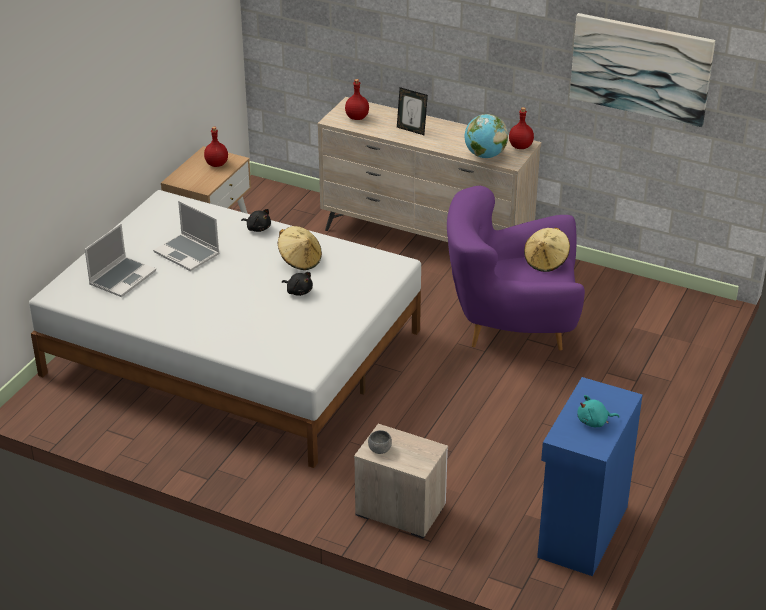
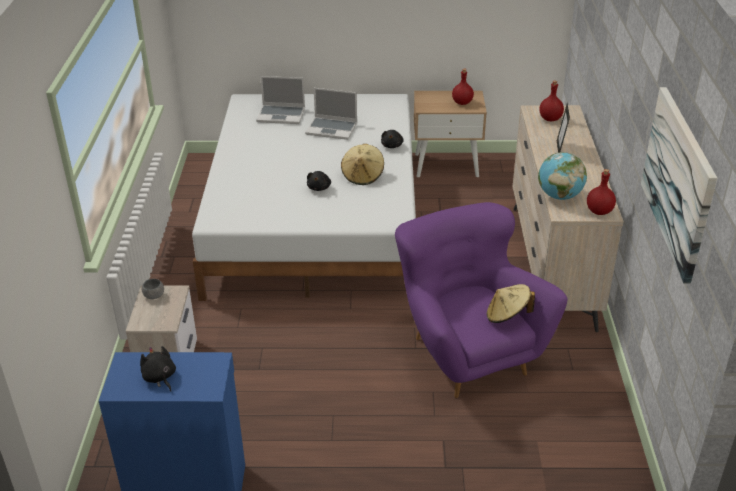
camera: 65 degrees right, 0 degrees up
(188, 253) = (332, 129): laptop -> laptop turned 90 degrees counterclockwise
(594, 422) = (159, 377): turquoise plush toy -> black plush toy

